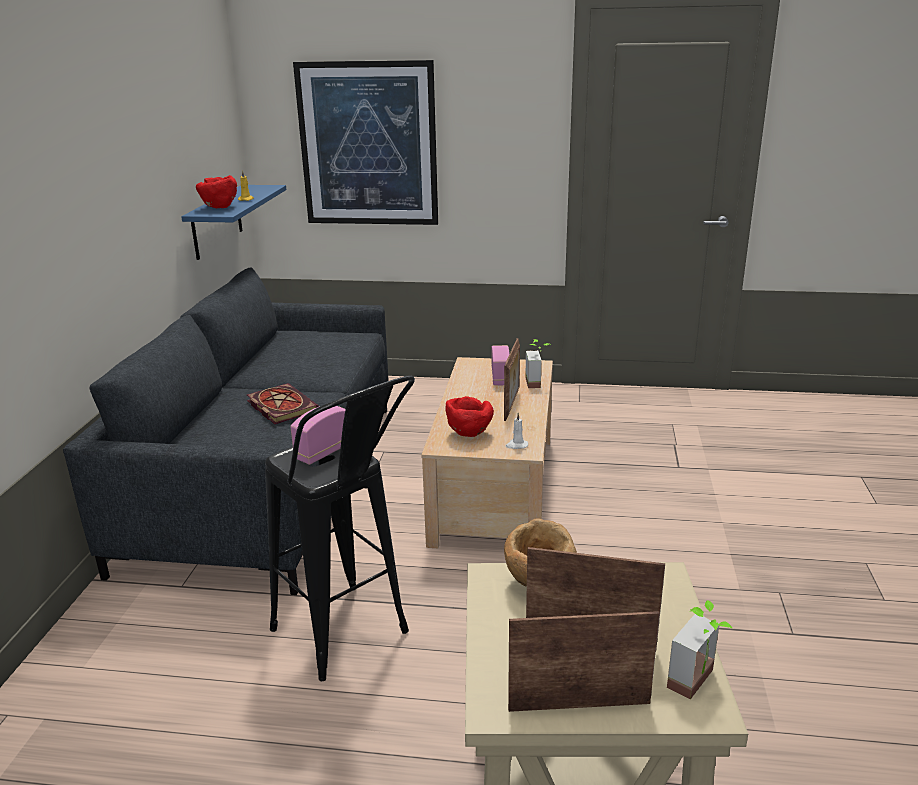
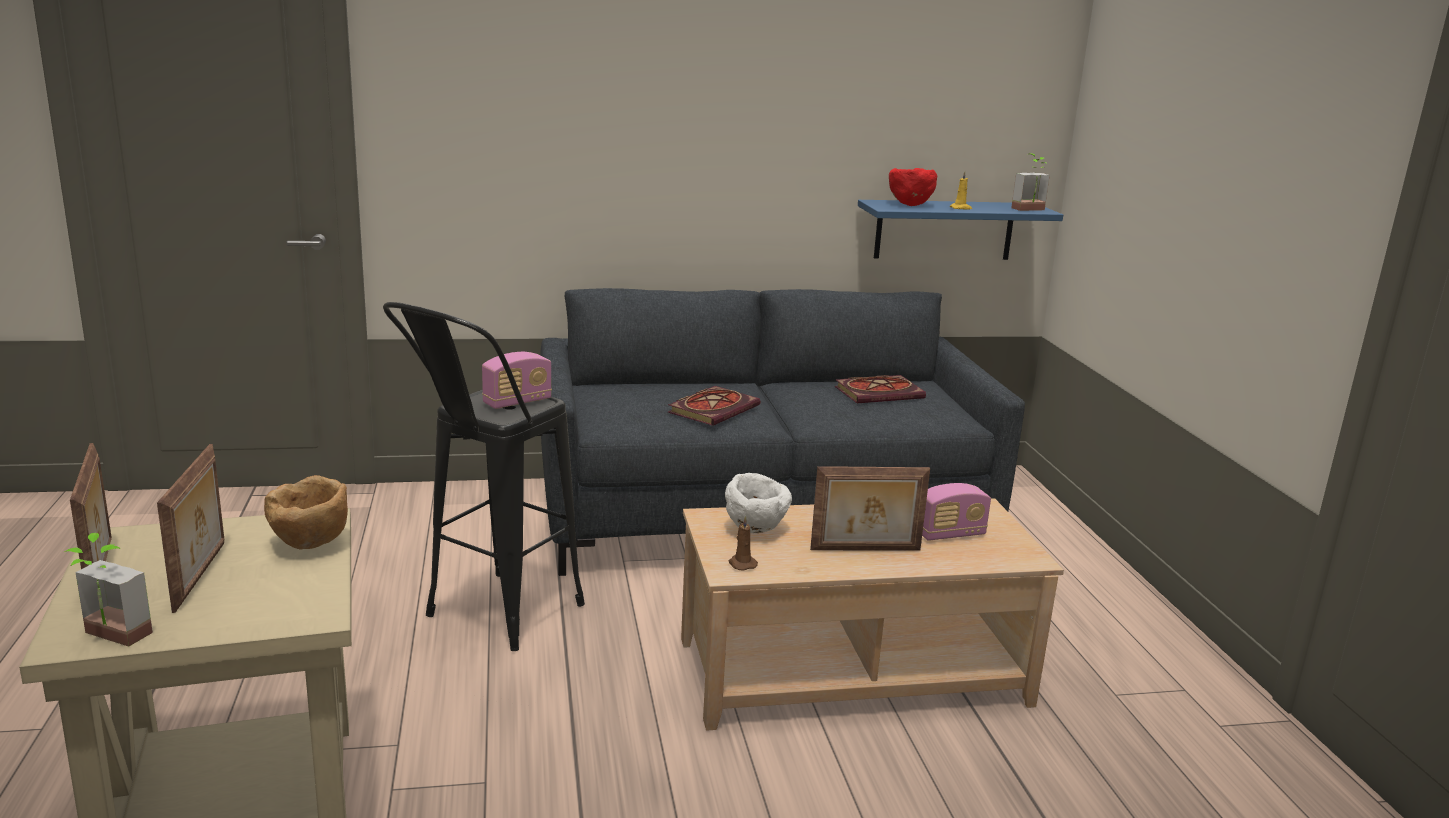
camera: 70 degrees right, 5 degrees down
(296, 346) = (880, 393): none -> book
(324, 452) = (517, 402): radio -> radio turned 120 degrees clockwise
(368, 145) = (1161, 182): picture -> none
(469, 433) = (755, 529): red bowl -> white bowl
(516, 445) = (741, 564): white candle -> brown candle
(538, 382) = (962, 563): potted plant -> potted plant (1031, 210)

